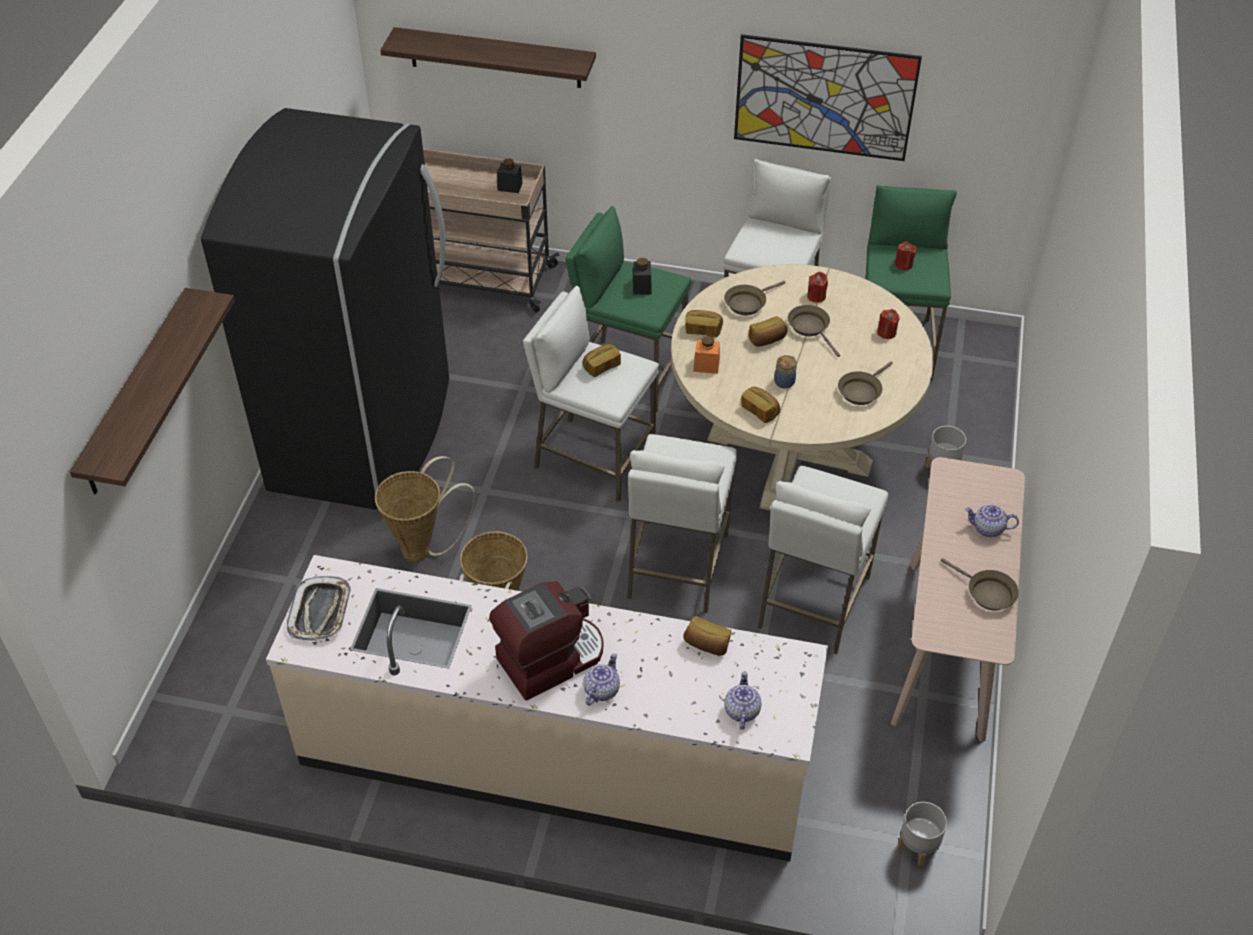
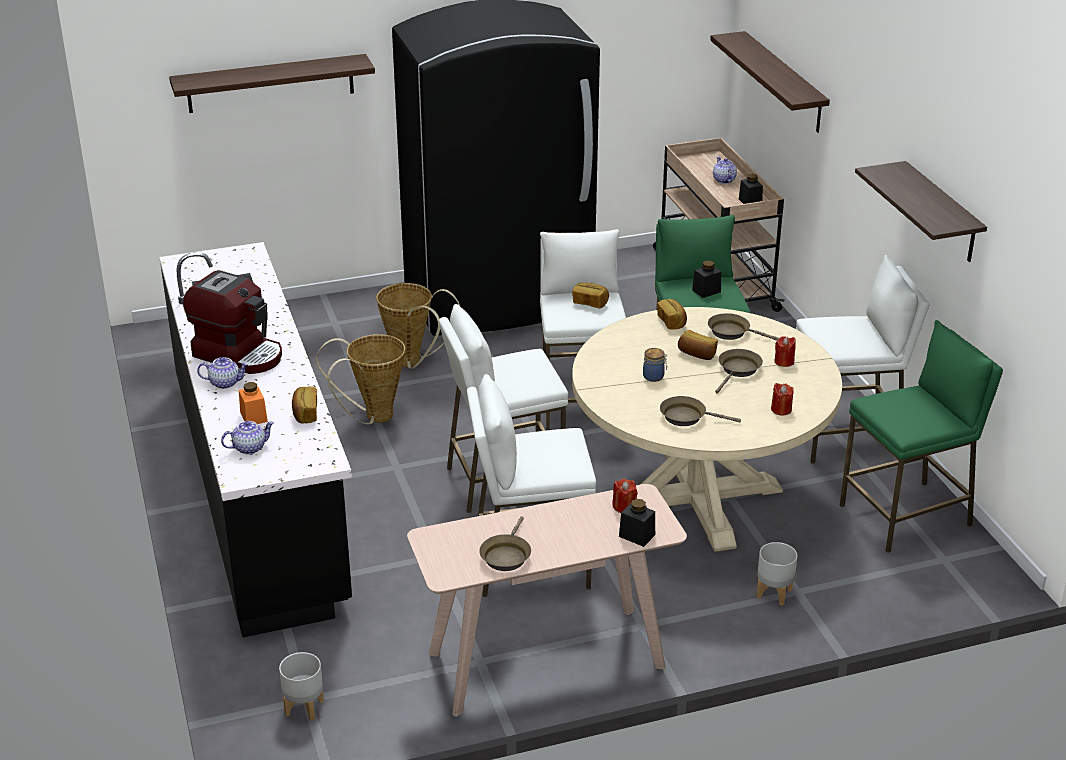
camera: 60 degrees right, 15 degrees down
(320, 612) = (213, 261): tray -> none
(554, 759) = (260, 488): beige counter -> black counter
(706, 365) = (630, 336): orange jar -> orange jar (253, 417)
(760, 411) = (604, 375): bread -> none
(824, 98) = (941, 213): picture -> shelf
(903, 264) = (907, 406): red candle -> red candle (624, 507)
(987, 529) = (588, 536): teapot -> teapot (723, 180)
(1003, 499) = (637, 535): none -> black jar

